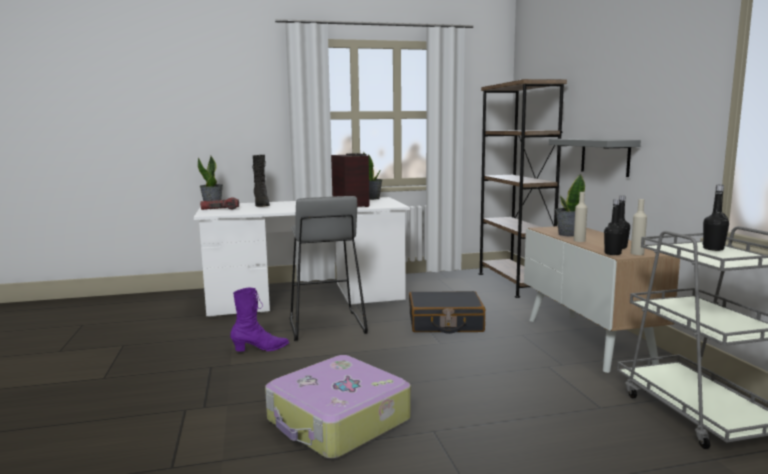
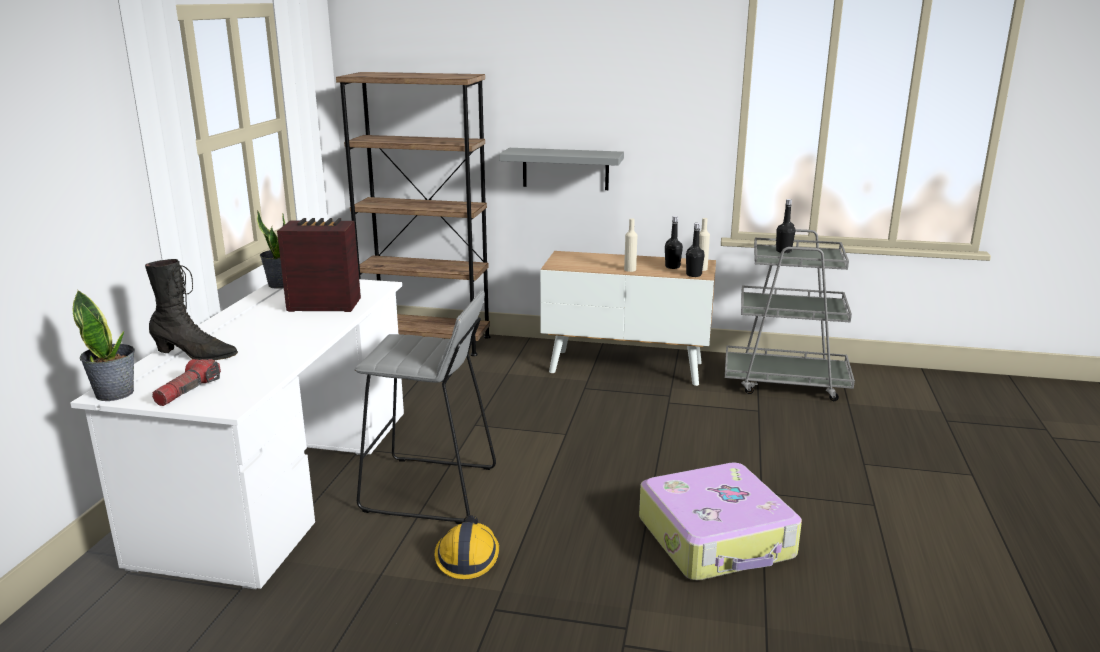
camera: 65 degrees left, 10 degrees up
(261, 349) = (467, 556): purple boot -> hard hat
(445, 323) = (510, 415): black suitcase -> none
(568, 234) = (597, 265): potted plant -> none

